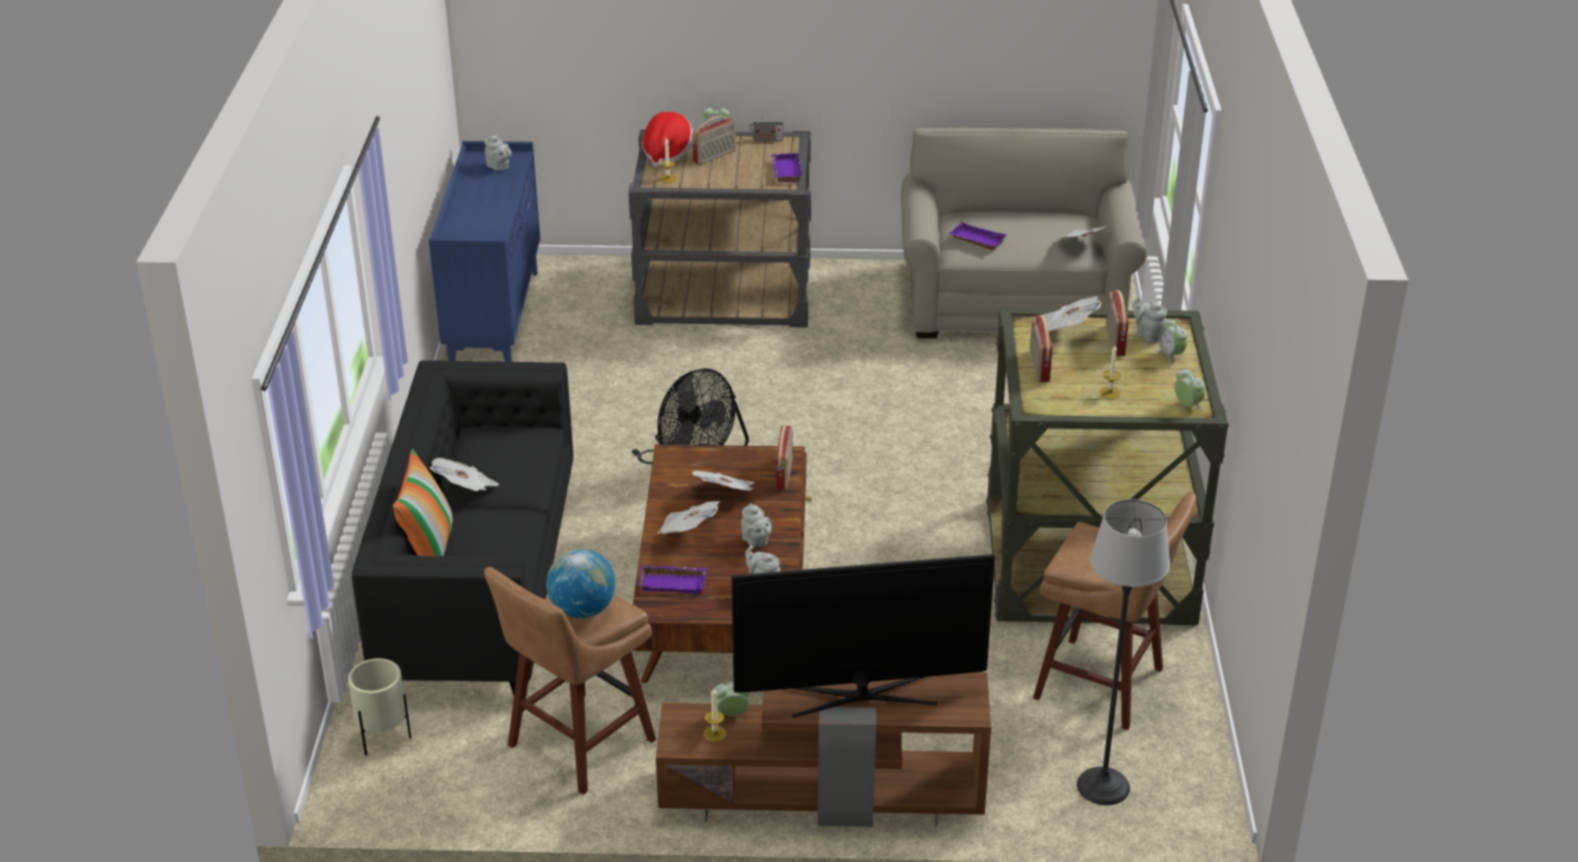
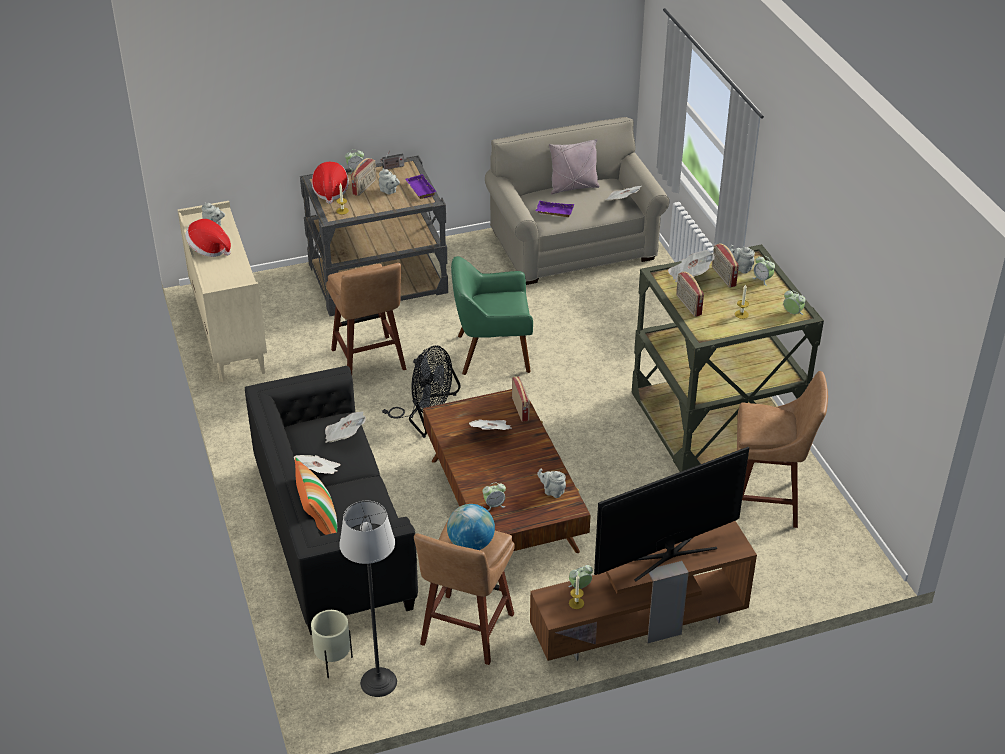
camera: 20 degrees left, 5 degrees up
(474, 193) = (209, 249): none -> hat
(495, 321) = (229, 334): blue cabinet -> beige cabinet
(653, 388) = (369, 361): none -> brown stool
(673, 582) = (494, 505): purple tray -> alarm clock
(688, 531) = (482, 466): newspaper -> newspaper (344, 436)
(756, 542) = (530, 463): grey teapot -> grey teapot (389, 191)
(822, 412) = (492, 353): none -> green armchair
(1022, 216) = (573, 187): none -> purple pillow
(1103, 786) = (802, 569): floor lamp -> floor lamp (378, 682)

